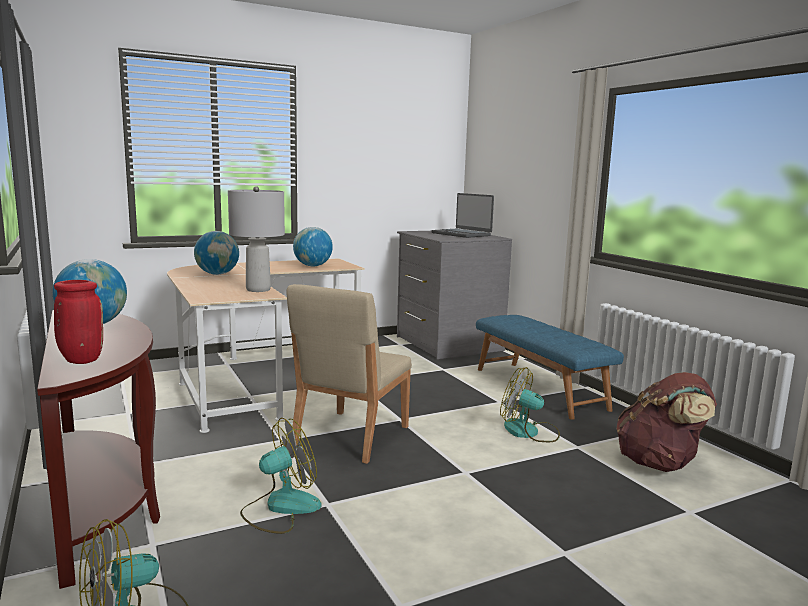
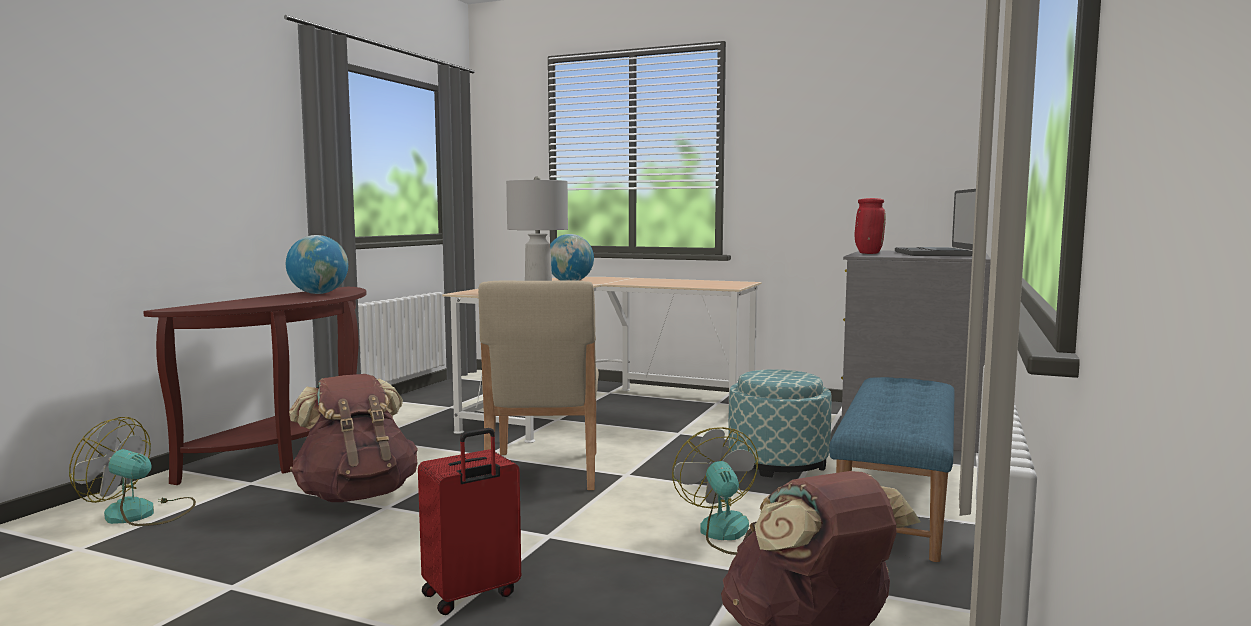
camera: 50 degrees right, 5 degrees down
(80, 360) = (219, 304): red vase -> red vase (868, 253)
(280, 508) = (357, 495): fan -> brown backpack
(312, 266) = (691, 284): globe -> none
(350, 436) = (543, 471): beige chair -> beige chair turned 75 degrees counterclockwise
(447, 384) = (777, 462): none -> ottoman
(525, 522) = (471, 595): none -> red suitcase

